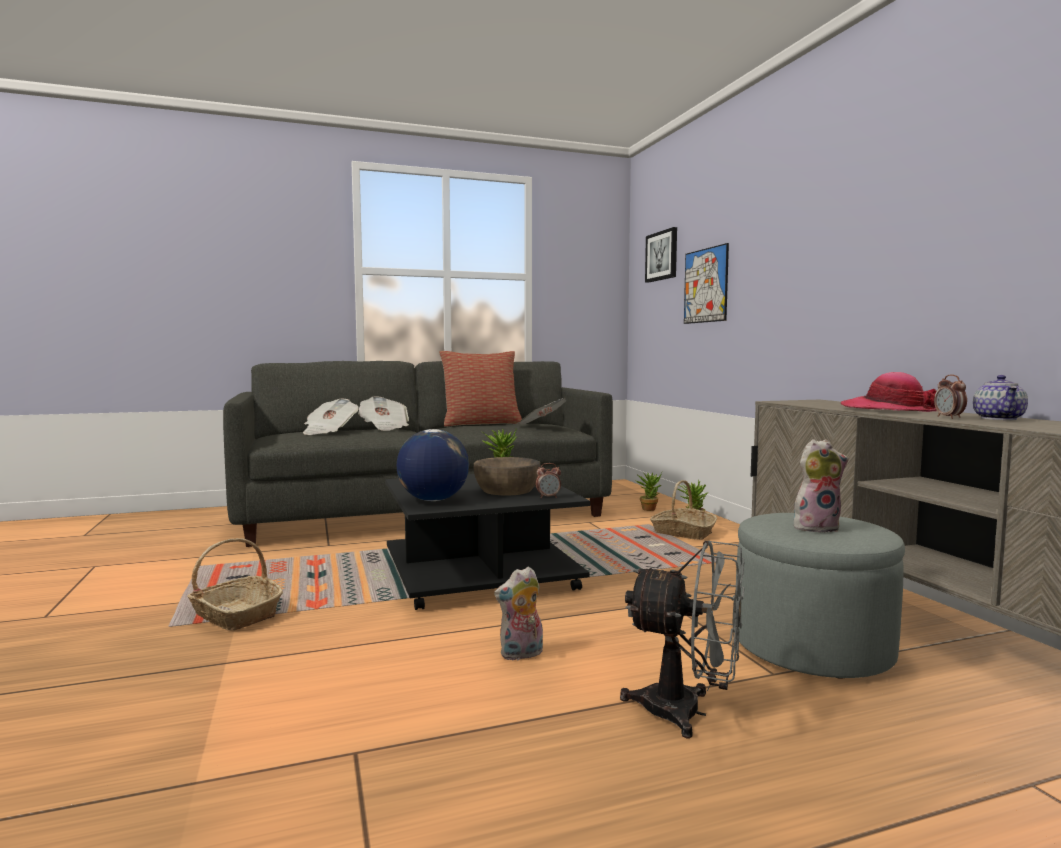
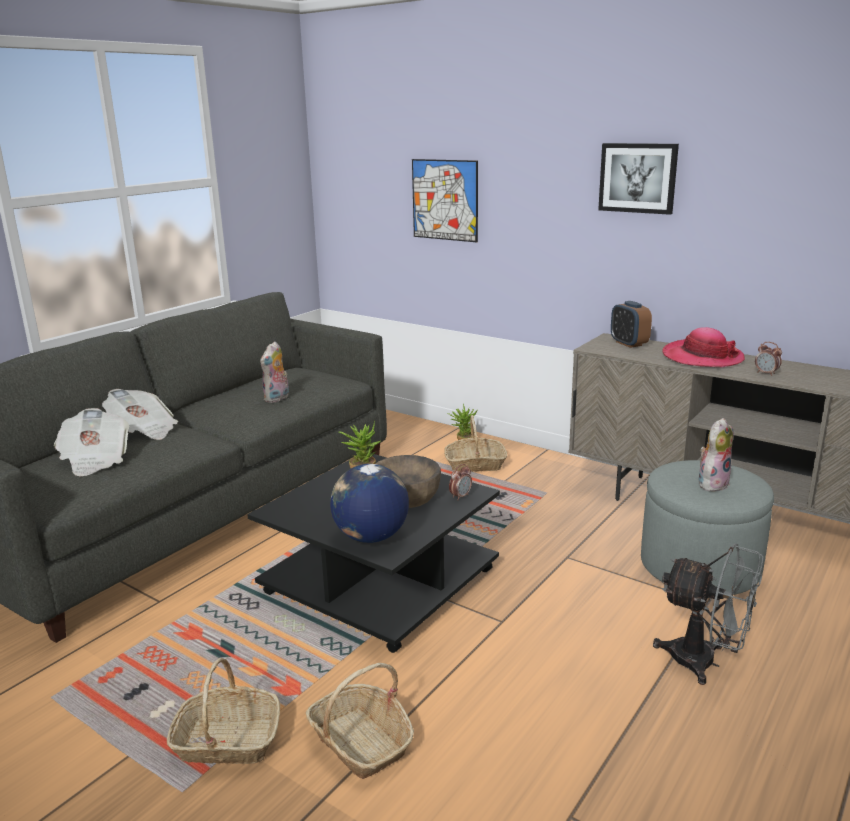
camera: 35 degrees left, 15 degrees up
(303, 645) = (361, 742): none -> basket
(481, 424) = (233, 391): pillow -> none
(521, 654) = (544, 662): plush toy -> plush toy (277, 398)
(541, 426) = (314, 383): newspaper -> none
(649, 508) = (406, 437): potted plant -> none
(662, 256) = (371, 153): picture -> picture (638, 178)
(687, 712) = (705, 662): grey fan -> grey fan turned 45 degrees clockwise
(827, 402) = (629, 344): none -> alarm clock
(999, 418) = (791, 369): teapot -> none

